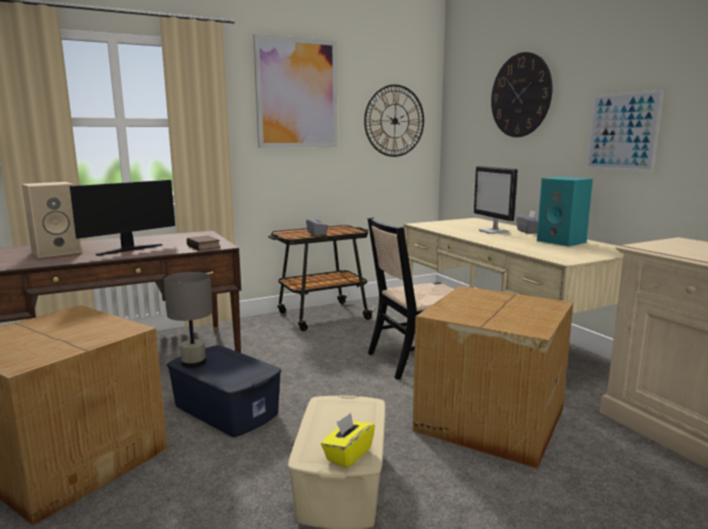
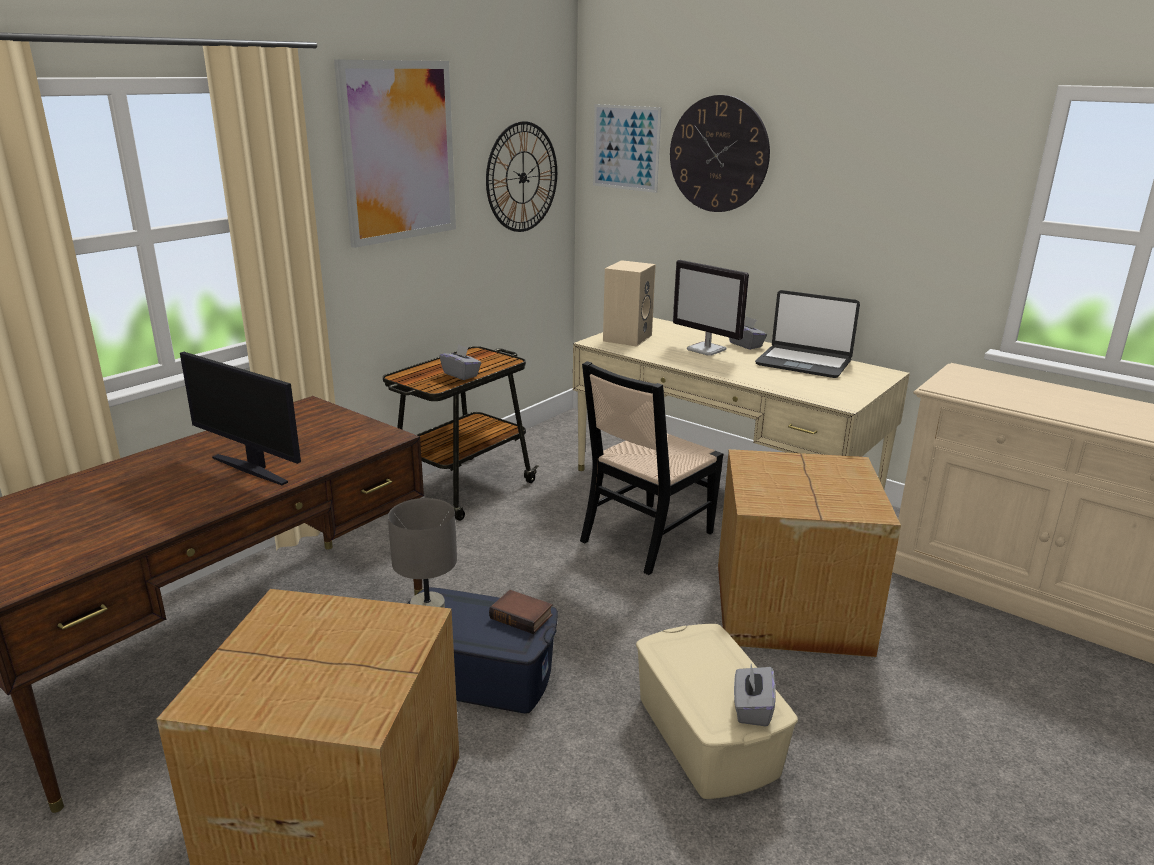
camera: 25 degrees left, 10 degrees up
(57, 252) = (132, 495): beige speaker -> beige speaker (627, 337)
(129, 249) = (252, 468): monitor -> monitor turned 105 degrees clockwise
(204, 246) = (364, 441): book -> book (523, 616)
(348, 454) = (751, 709): yellow tissue box -> grey tissue box
(562, 241) = (803, 363): turquoise speaker -> laptop
(622, 131) = (869, 224): picture -> picture (626, 148)

